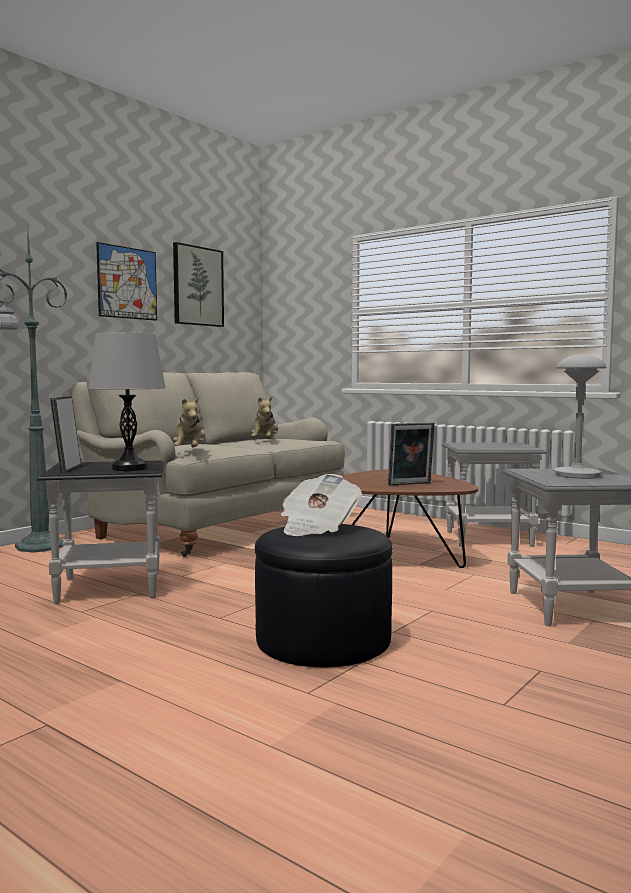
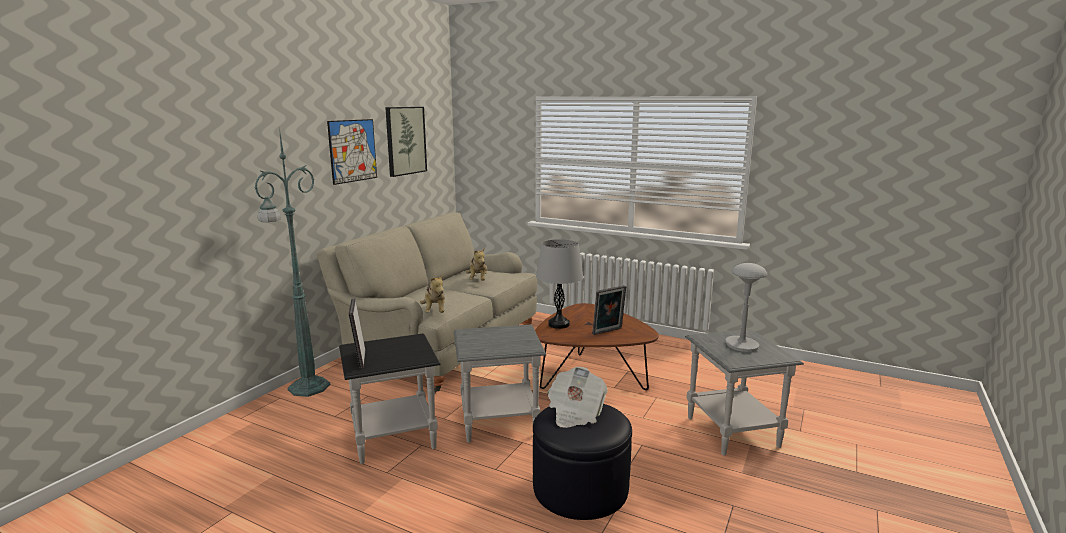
camera: 10 degrees left, 10 degrees up
(129, 468) = (409, 355): grey table lamp -> grey table lamp (558, 324)
(489, 539) = (653, 350): grey side table -> grey side table (500, 422)

